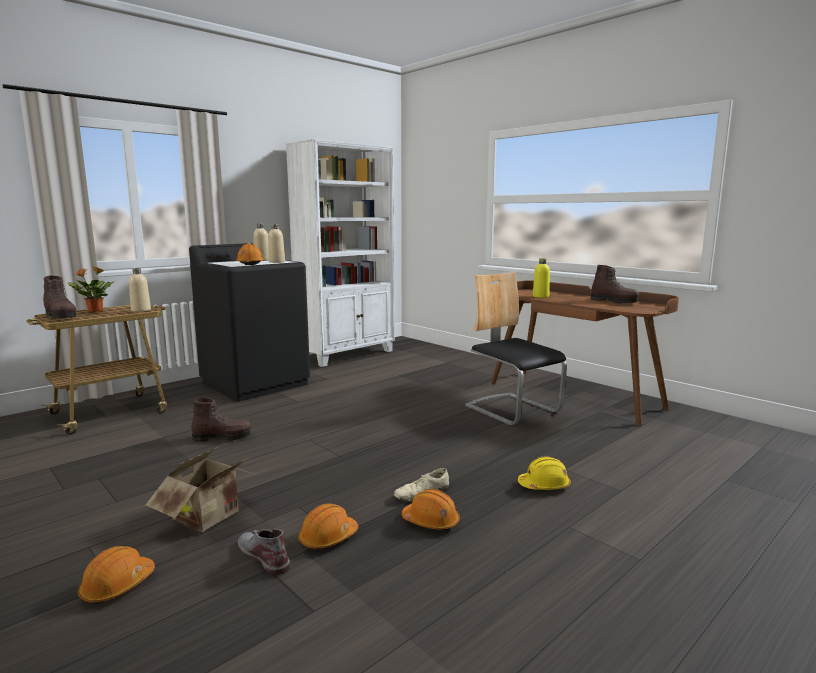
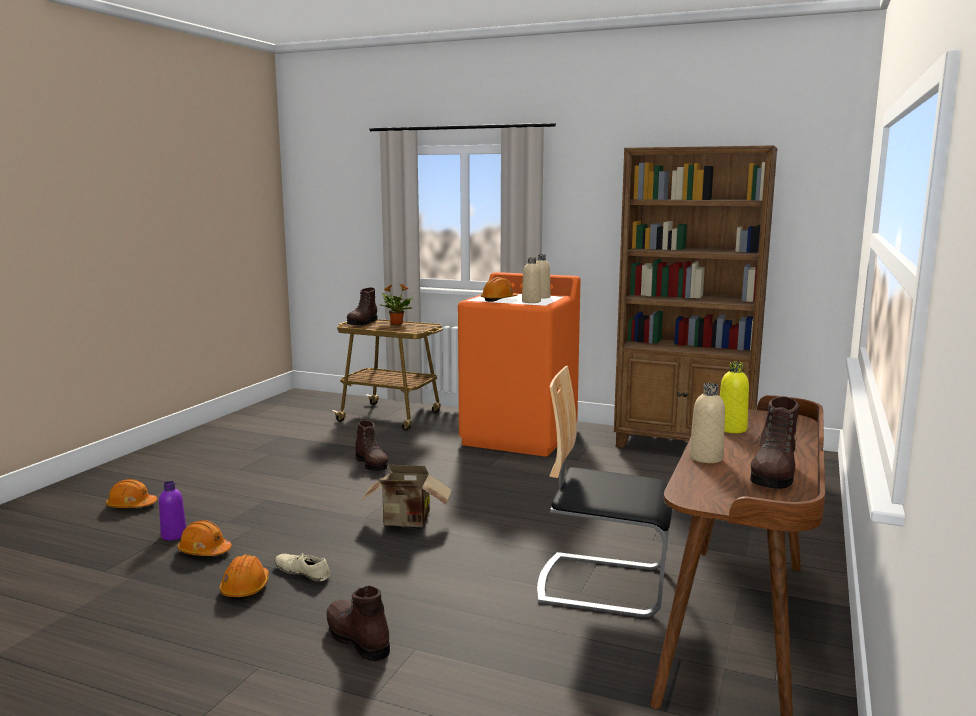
camera: 65 degrees right, 0 degrees up
(141, 310) = (410, 330): beige bottle -> beige bottle (706, 458)
(210, 517) = (225, 503): cardboard box -> cardboard box (407, 521)
(256, 383) = (520, 436): black washing machine -> orange washing machine
(263, 555) = (174, 535): grey boot -> purple bottle
(347, 354) = (685, 446): white bookcase -> brown bookcase
(512, 409) = (603, 584): chair -> chair turned 105 degrees counterclockwise
(544, 485) = (357, 639): yellow hard hat -> brown boot

